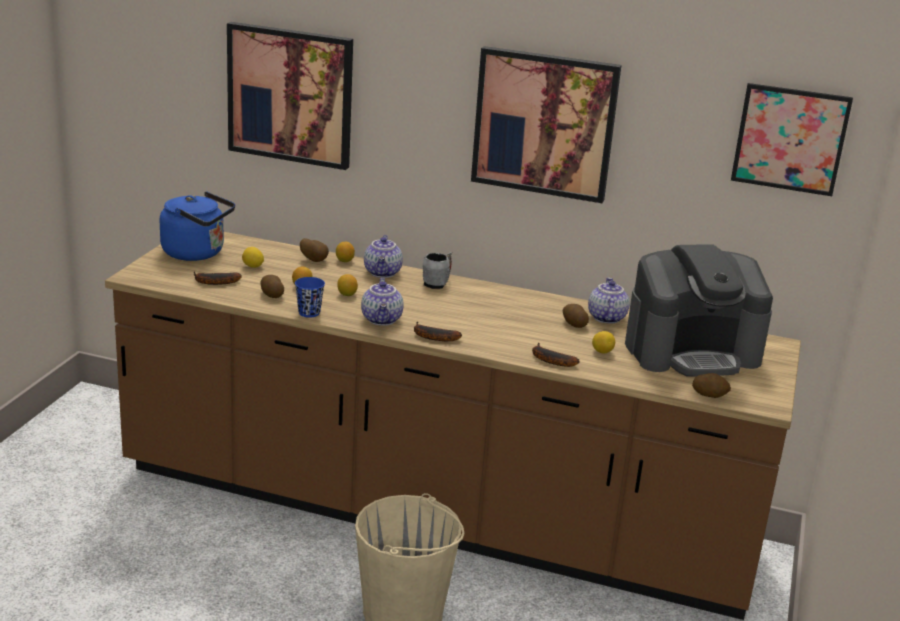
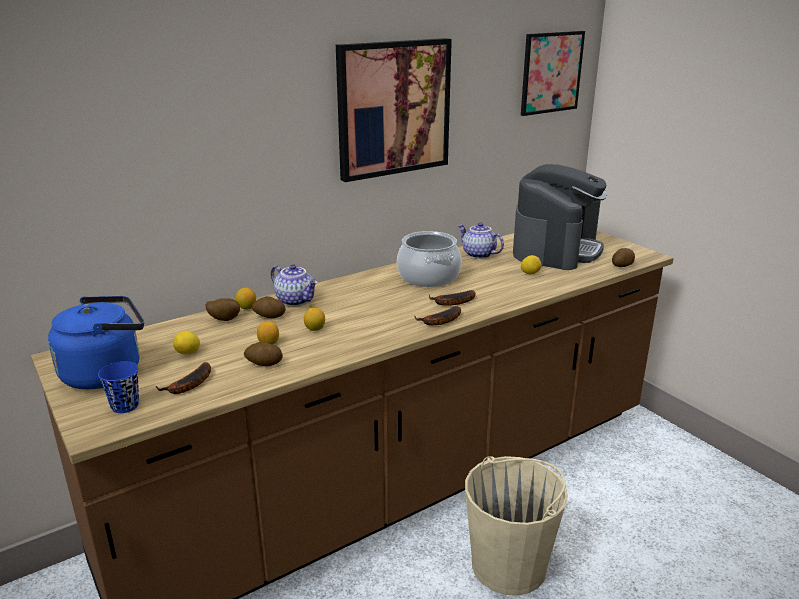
camera: 50 degrees left, 0 degrees up
(290, 95) = (135, 151): picture -> none
(309, 313) = (327, 358): blue cup -> blue cup (125, 406)
(382, 320) = (384, 330): teapot -> none
(437, 283) = (347, 287): grey mug -> none
(513, 309) = (428, 277): none -> cooking pot
(549, 360) = (526, 293): banana -> banana (452, 303)
(574, 324) = (477, 267): potato -> potato (269, 316)

